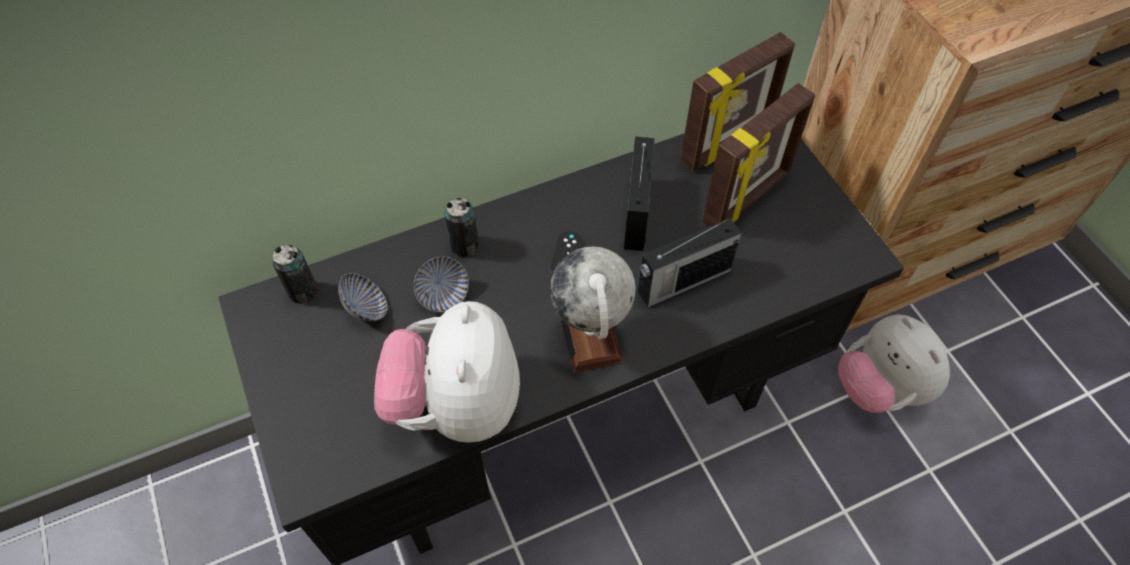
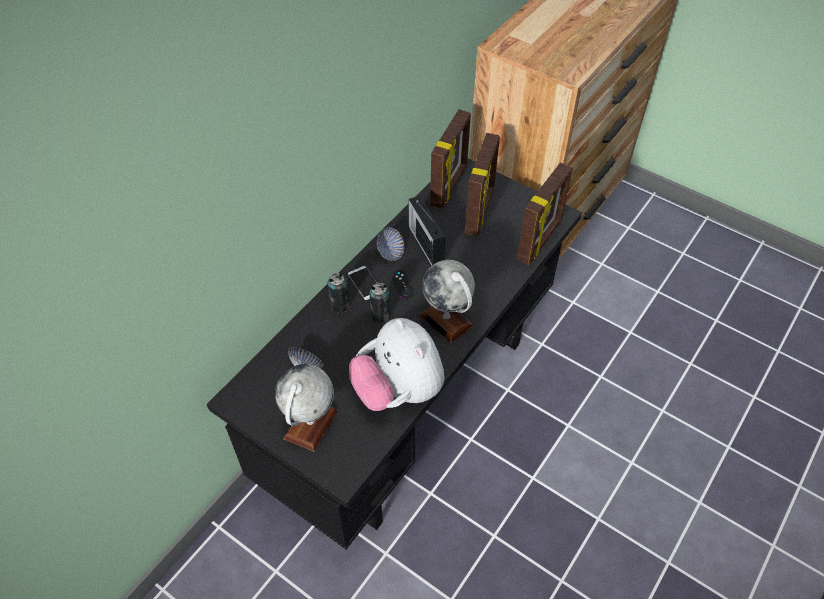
camera: 30 degrees left, 5 degrees down
(303, 292) = (260, 375): can -> can (380, 315)
(315, 391) = (310, 425): none -> globe
(443, 295) = (347, 338): bowl -> bowl (390, 253)
(518, 230) = (365, 283): none -> phone
(682, 281) = (475, 269): radio -> none
(808, 282) = (540, 240): none -> picture frame
(879, 387) = (578, 301): plush toy -> none

